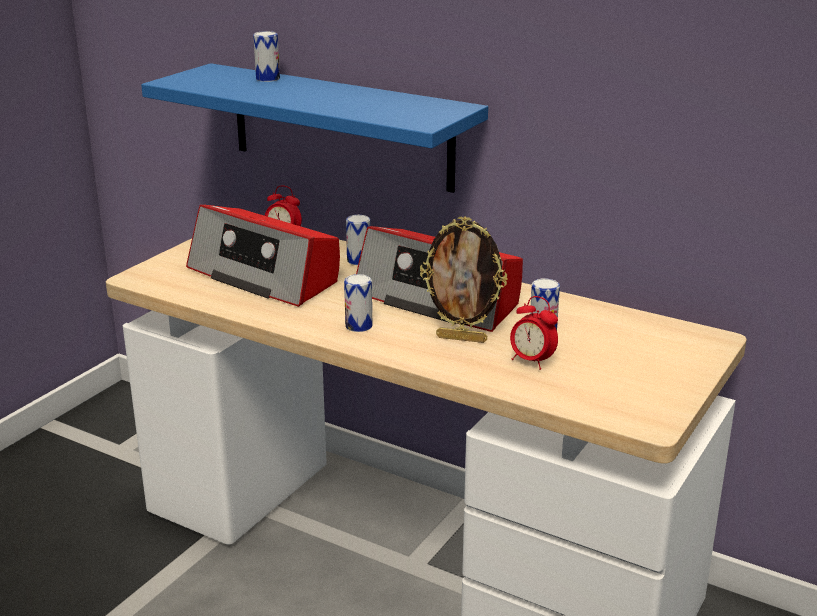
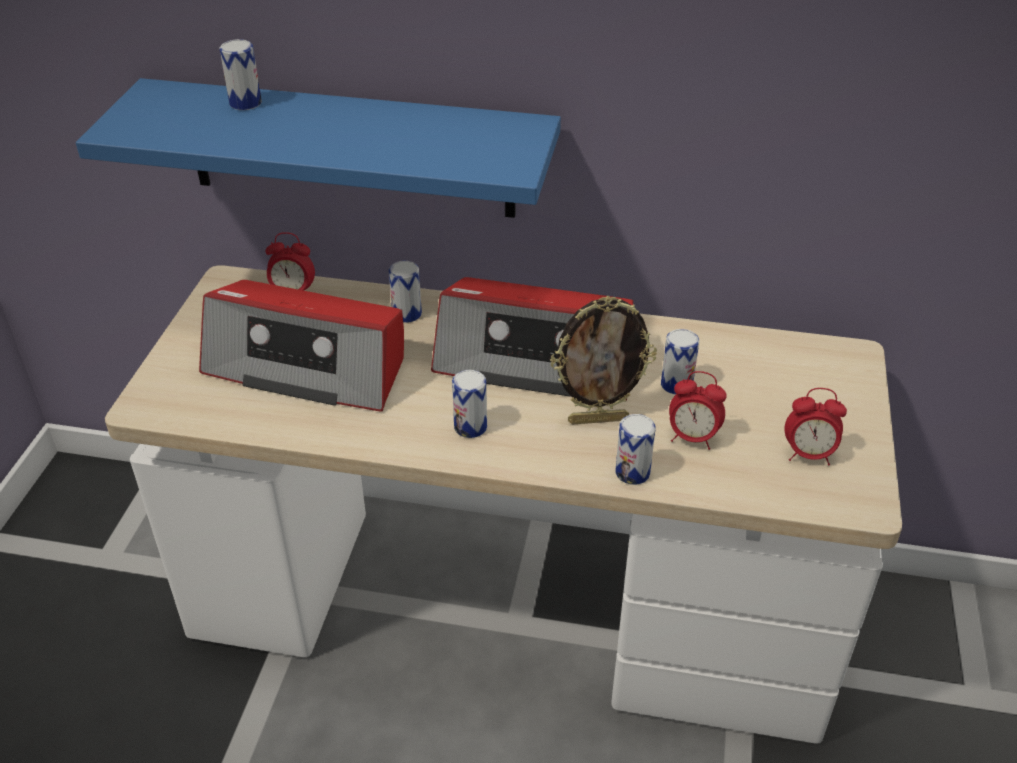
camera: 20 degrees left, 15 degrees up
(466, 371) = (632, 472): none -> can
(624, 387) = (808, 455): none -> alarm clock

